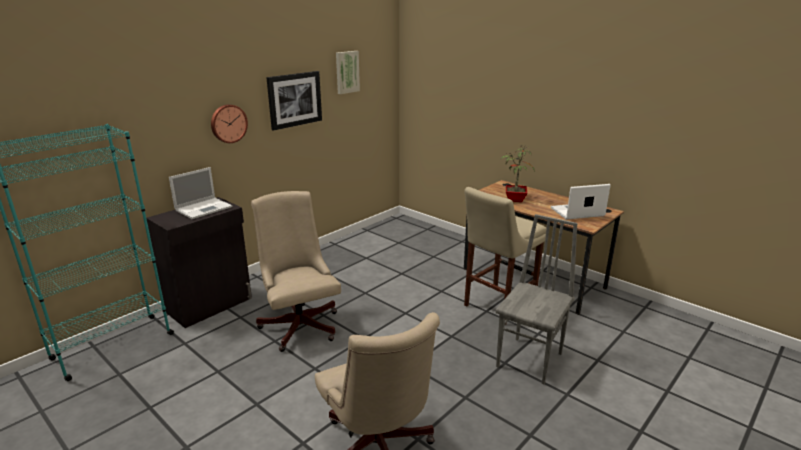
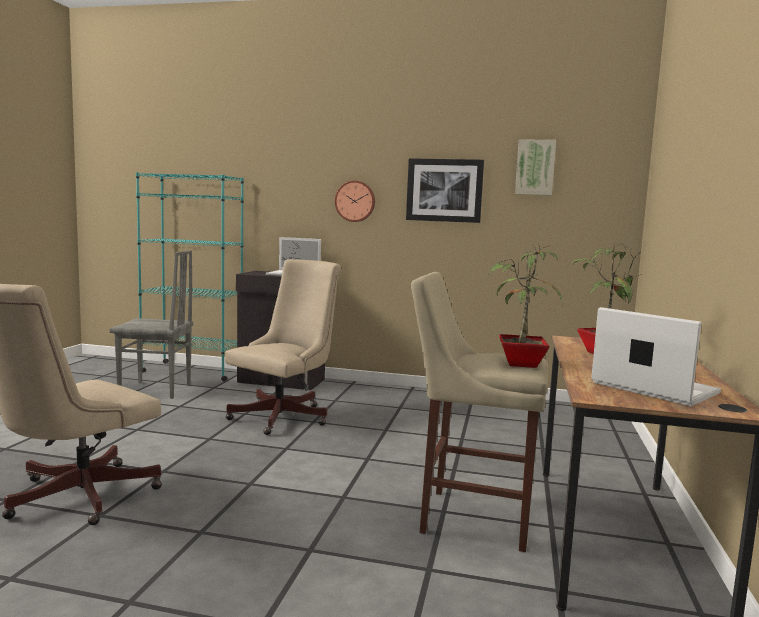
camera: 60 degrees right, 15 degrees down
(522, 222) = (518, 364): none -> potted plant
(531, 360) = (338, 573): grey chair -> grey chair (155, 390)

